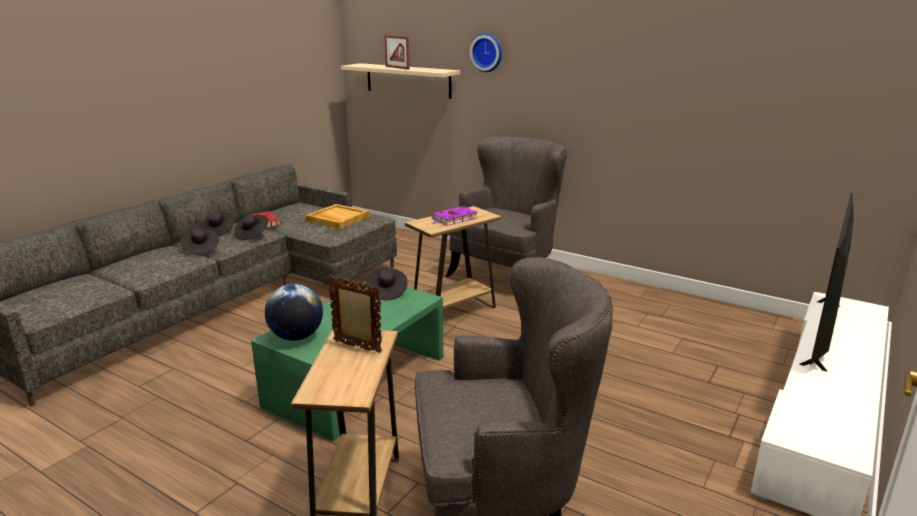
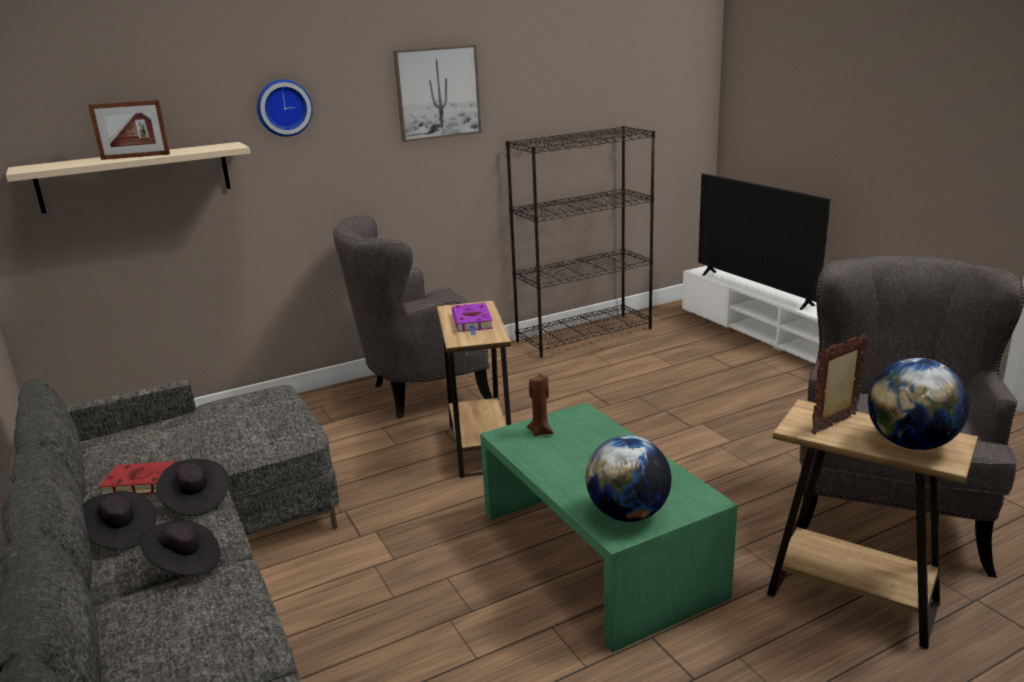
camera: 60 degrees left, 0 degrees up
(337, 219) = (232, 419): beige tray -> none
(337, 378) = (911, 444): none -> globe
(386, 292) = (540, 431): black hat -> brown candle
(506, 275) = (422, 393): grey armchair -> grey armchair turned 90 degrees counterclockwise
(594, 58) = (437, 93): none -> picture
(679, 302) = (584, 334): none -> black bookcase

